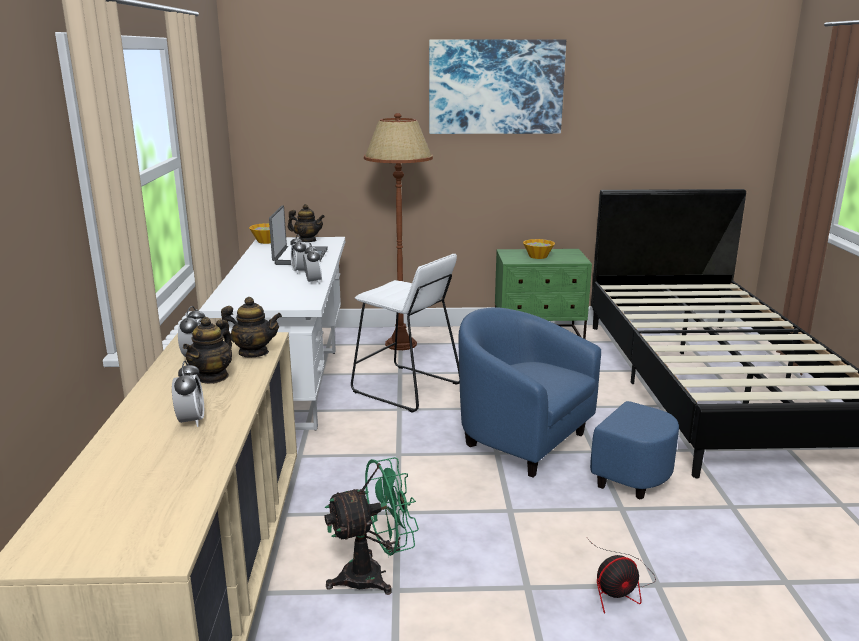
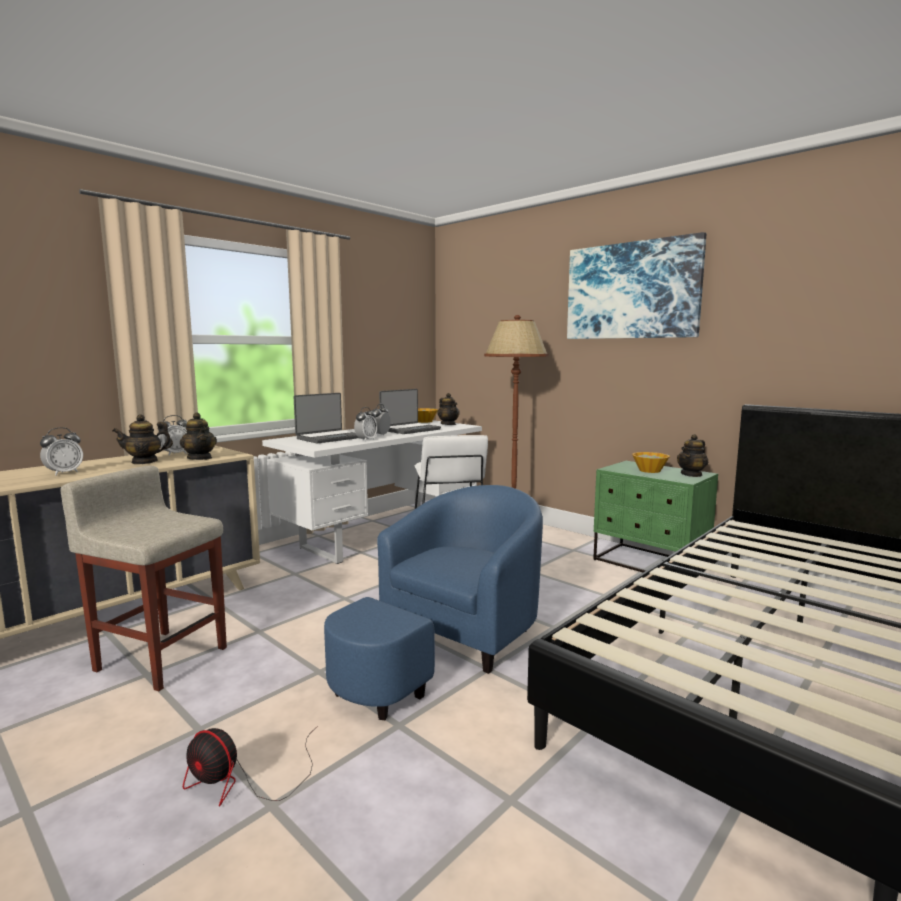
camera: 45 degrees right, 10 degrees down
(264, 288) = (329, 438): none -> laptop
(373, 575) = (160, 658): green fan -> beige stool
(546, 450) = (448, 646): blue armchair -> blue armchair turned 45 degrees clockwise
(569, 254) = (691, 474): none -> teapot

